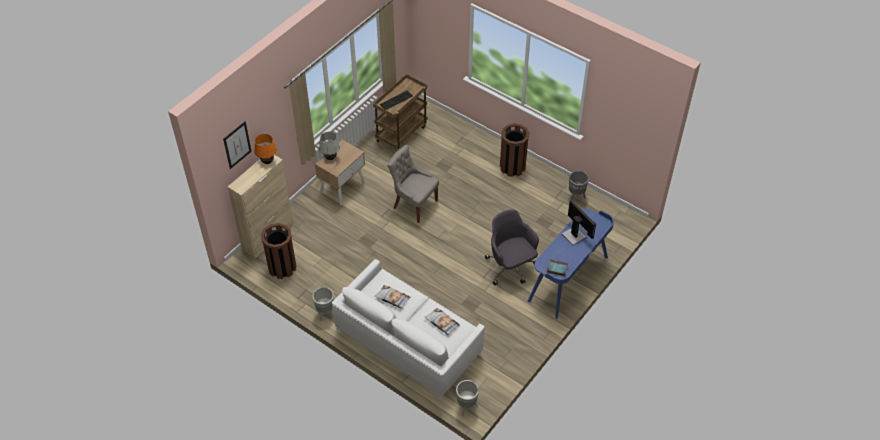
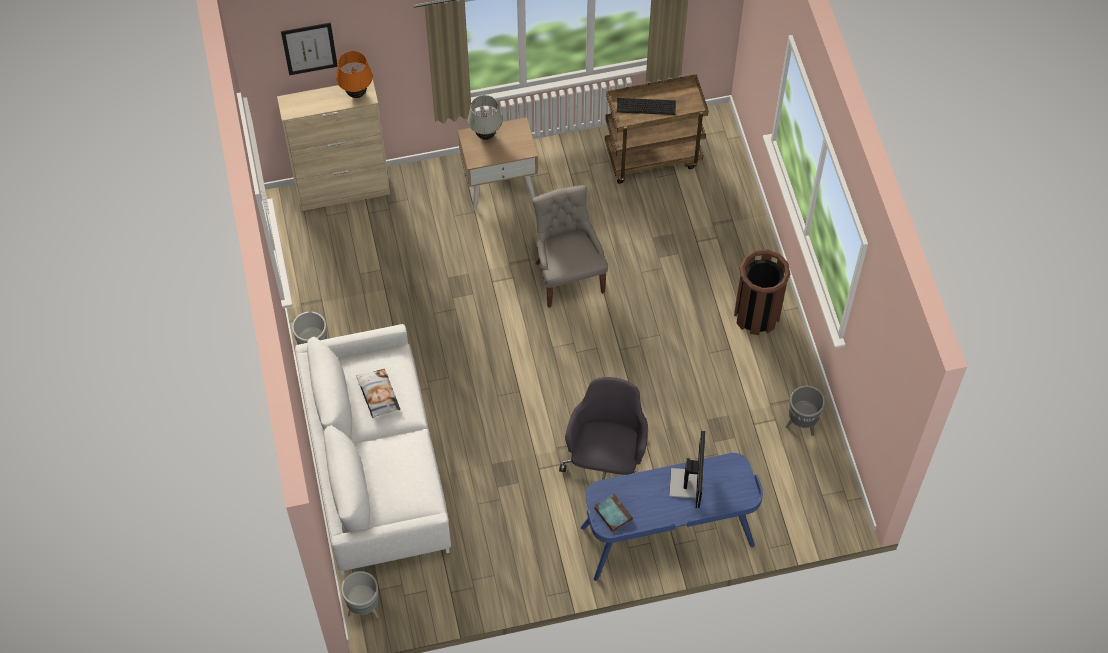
camera: 40 degrees right, 10 degrees up
(282, 267) = (321, 247): brown trash can -> none
(442, 323) = (405, 475): pillow -> none

